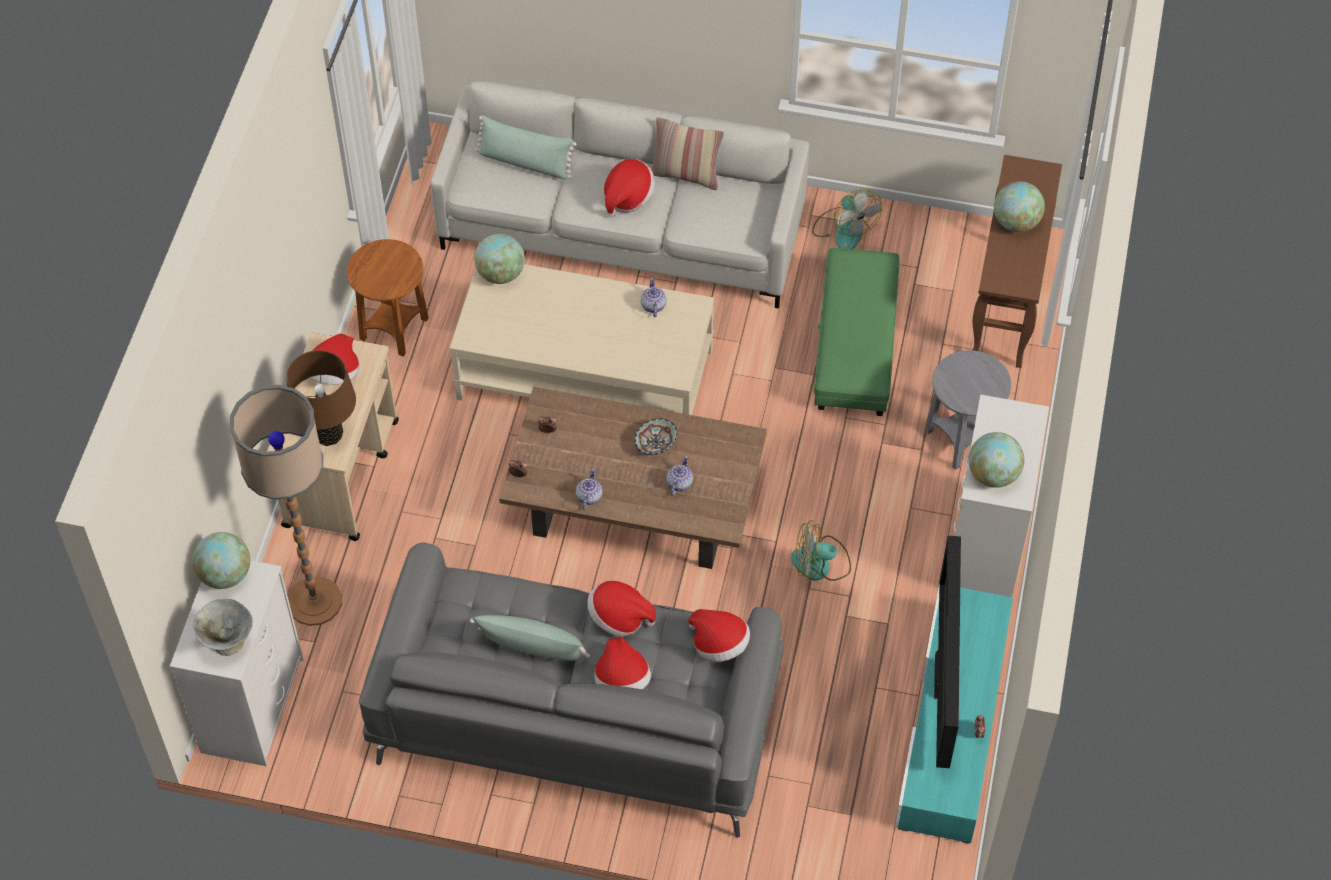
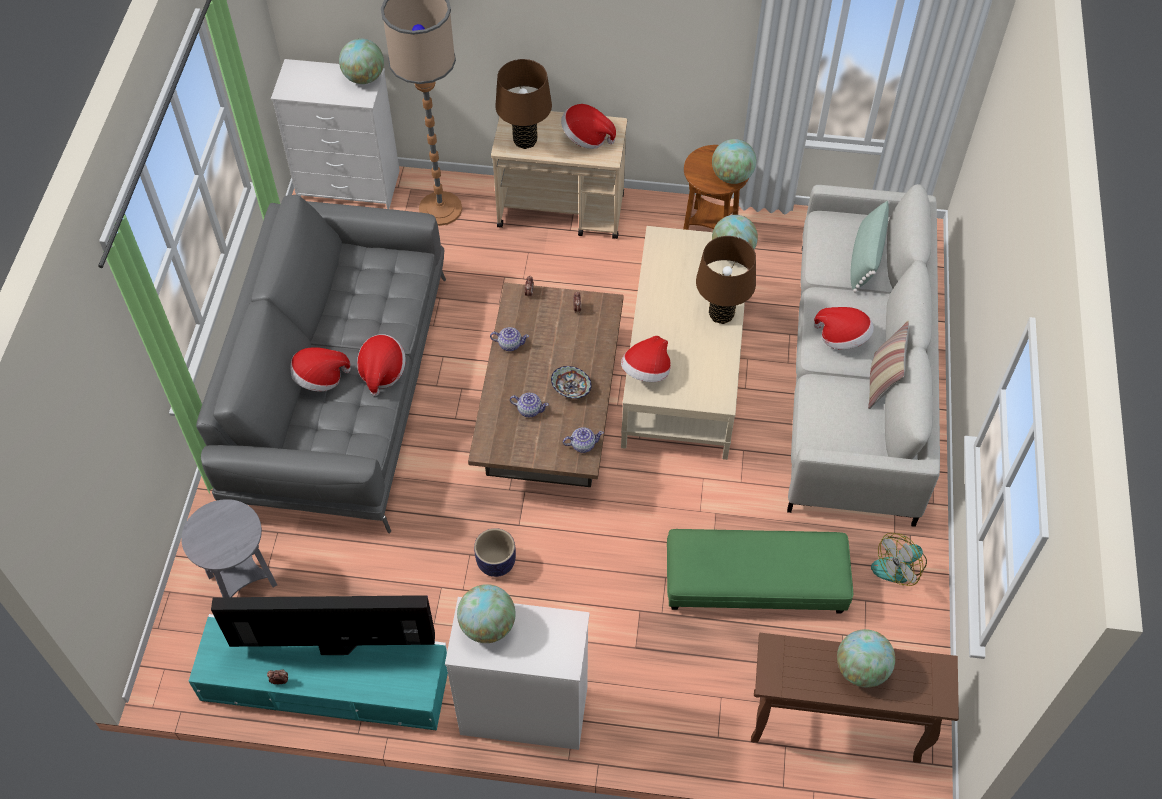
camera: 85 degrees right, 0 degrees up
(228, 642) = (303, 87): grey bowl -> none
(399, 256) = (732, 176): none -> globe
(532, 647) = (353, 314): green pillow -> none
(585, 293) = (721, 314): none -> brown table lamp
(653, 306) = (716, 367): teapot -> teapot (582, 444)
(719, 644) = (354, 447): hat -> hat (646, 372)
(820, 564) = (495, 563): fan -> planter
(961, 440) = (651, 685): grey side table -> grey side table (242, 580)

